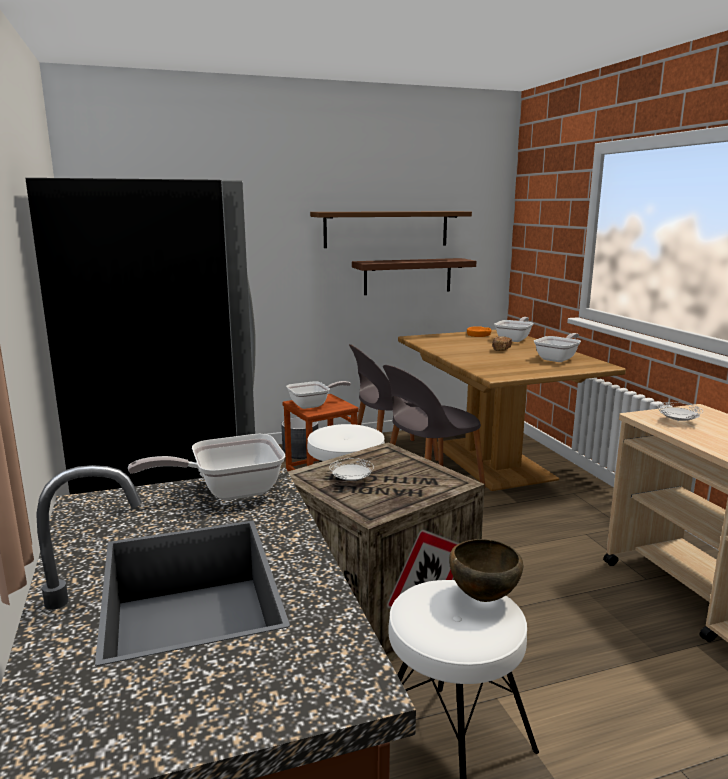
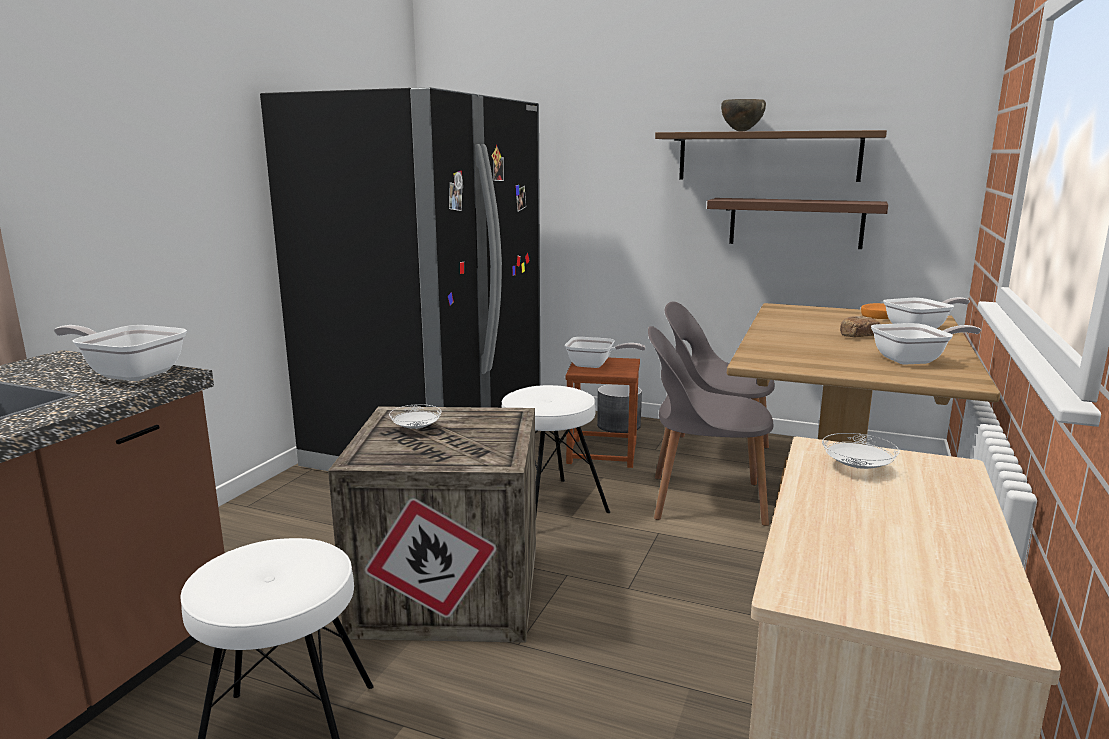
camera: 40 degrees right, 0 degrees up
(482, 598) = (312, 571): brown bowl -> brown bowl (741, 131)

